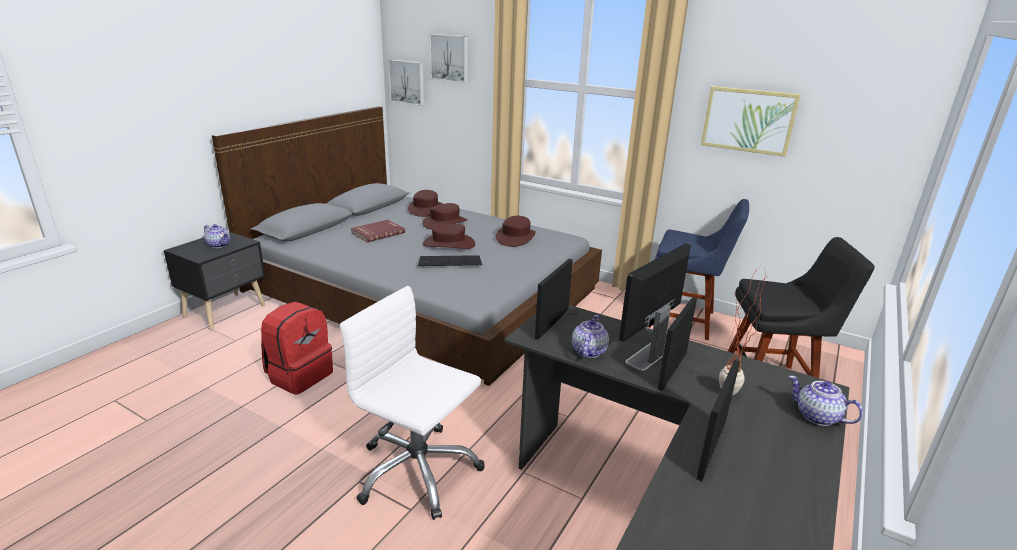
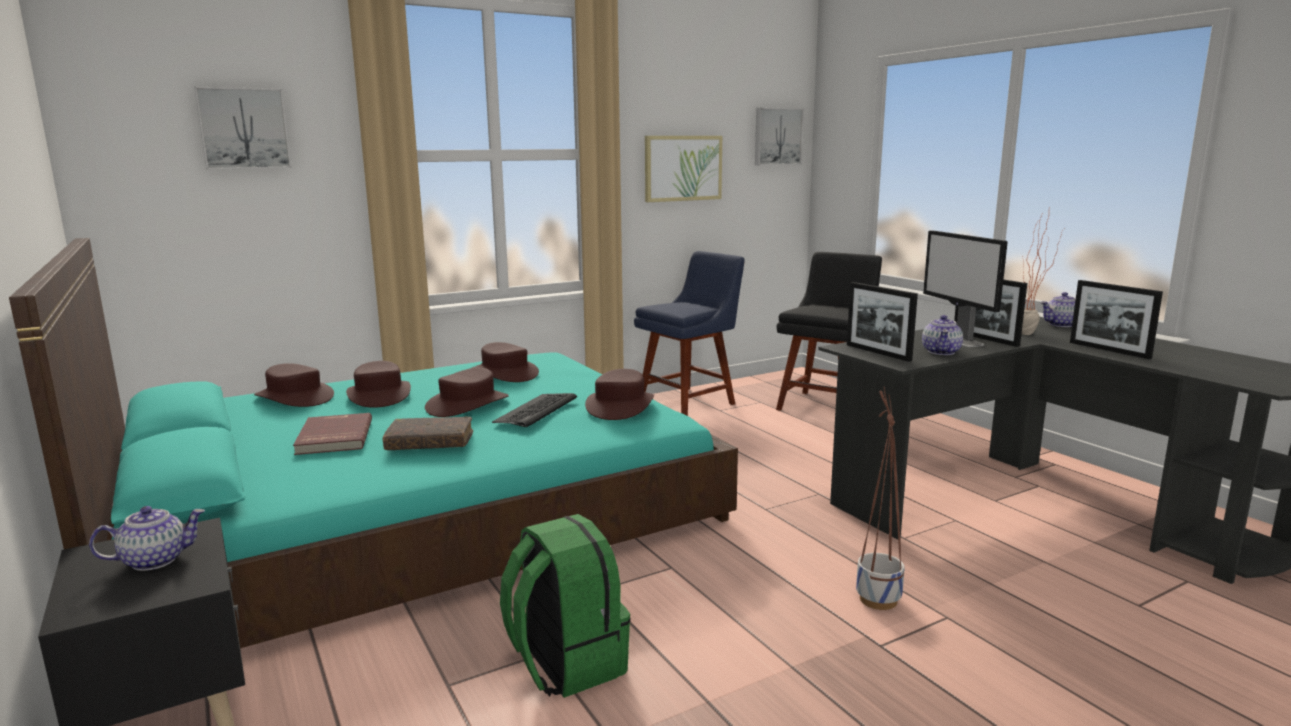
camera: 60 degrees left, 10 degrees down
(299, 375) = (565, 663): red backpack -> green backpack
(384, 252) = (430, 443): none -> brown book
(407, 82) = (134, 183): picture -> picture (777, 136)
(417, 471) = (877, 600): white office chair -> planter
(423, 289) = (415, 510): grey bed -> turquoise bed
(480, 280) = (620, 406): none -> brown hat
(588, 351) = (941, 352): teapot -> teapot turned 120 degrees counterclockwise

